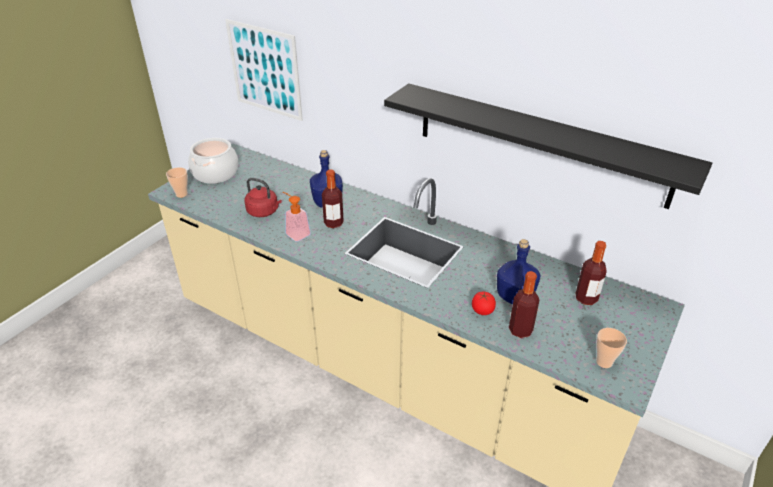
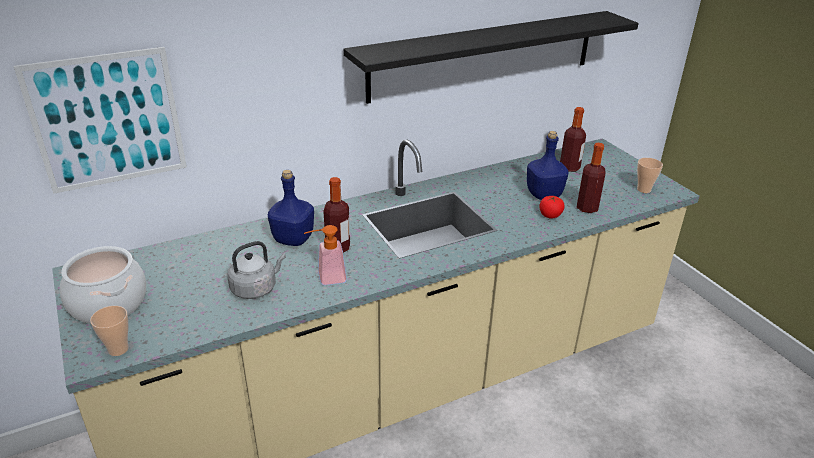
camera: 60 degrees left, 5 degrees down
(264, 212) = (256, 288): red kettle -> grey kettle

